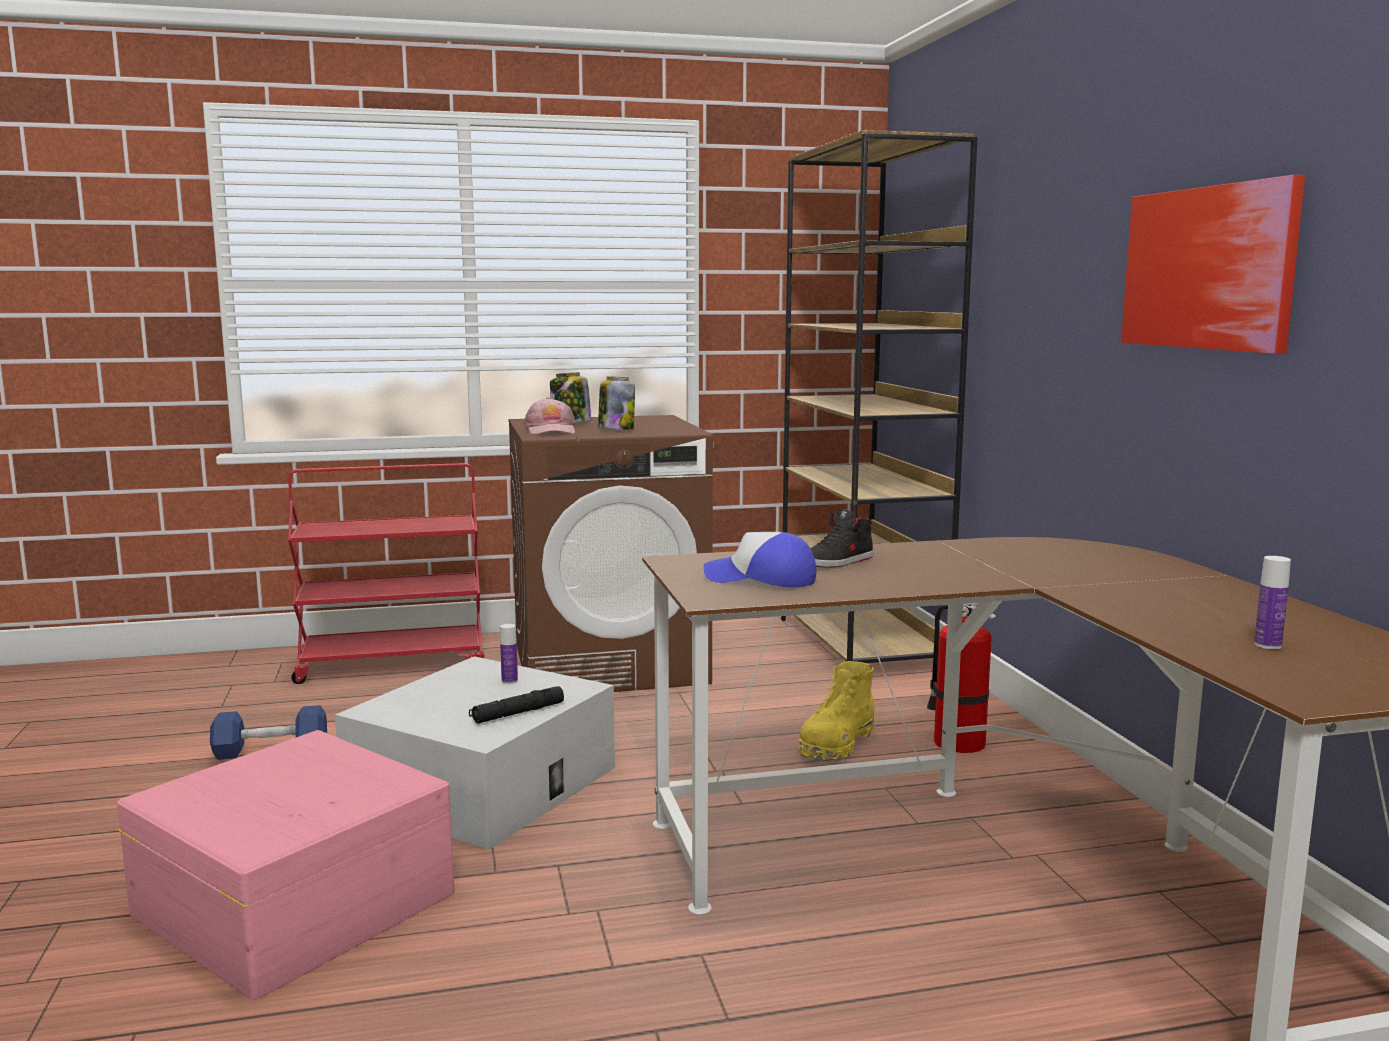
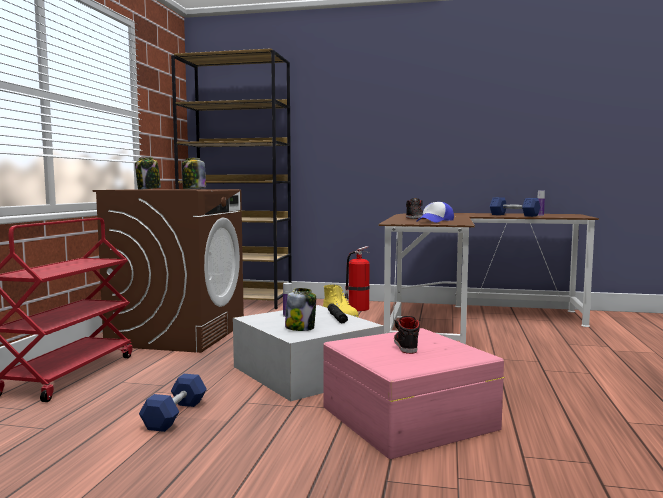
camera: 65 degrees left, 5 degrees down
(306, 782) = (405, 345): none -> black shoe
(428, 703) = (300, 328): none -> jar
(551, 431) = (173, 189): pink cap -> none
(1189, 620) = (514, 215): none -> blue dumbbell
(1208, 268) = (439, 118): picture -> none

